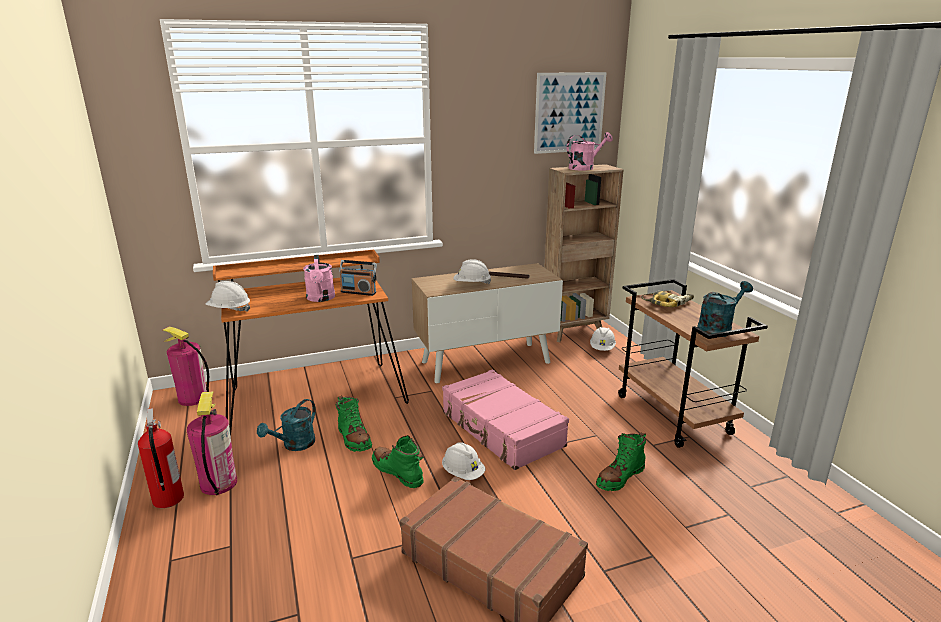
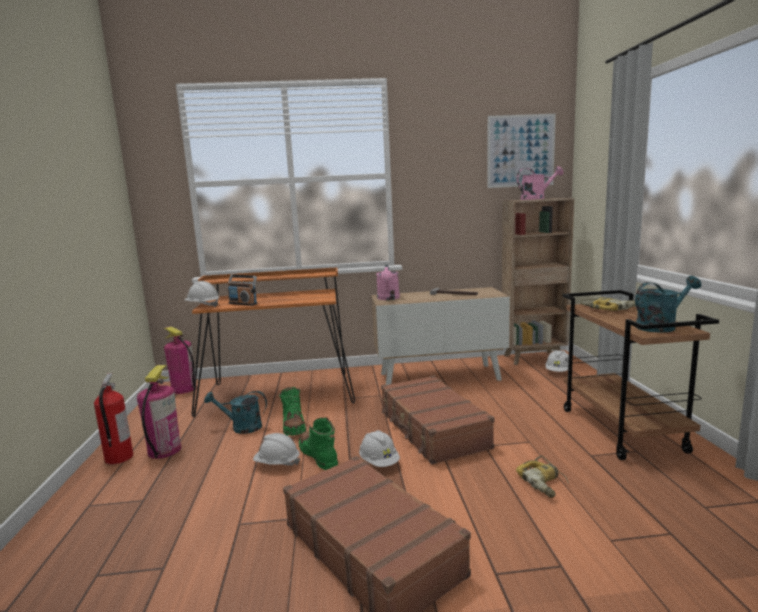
camera: 15 degrees right, 10 degrees down
(294, 445) = (241, 427): turquoise watering can -> turquoise watering can turned 45 degrees clockwise
(321, 298) = (280, 301): pink watering can -> pink watering can (388, 298)
(358, 292) = (314, 298): radio -> radio (243, 303)
(472, 284) = (421, 298): white hard hat -> white hard hat (277, 464)
(501, 429) = (432, 429): pink suitcase -> brown suitcase
(620, 477) = (544, 482): green boot -> power drill

